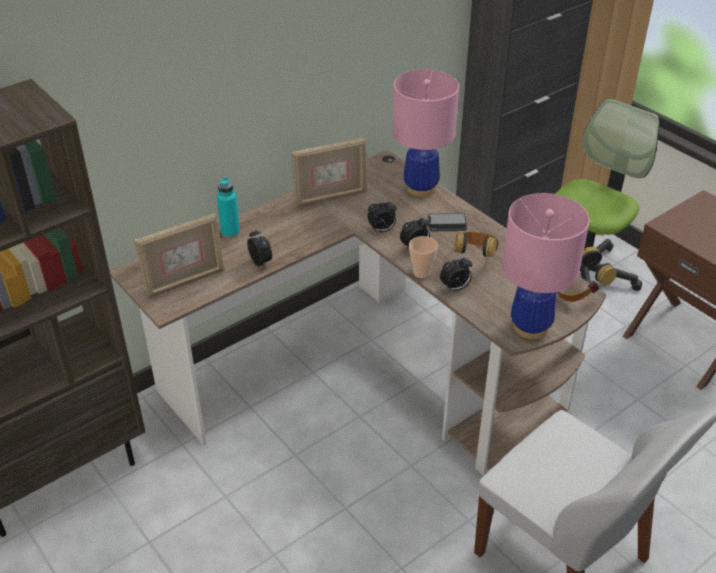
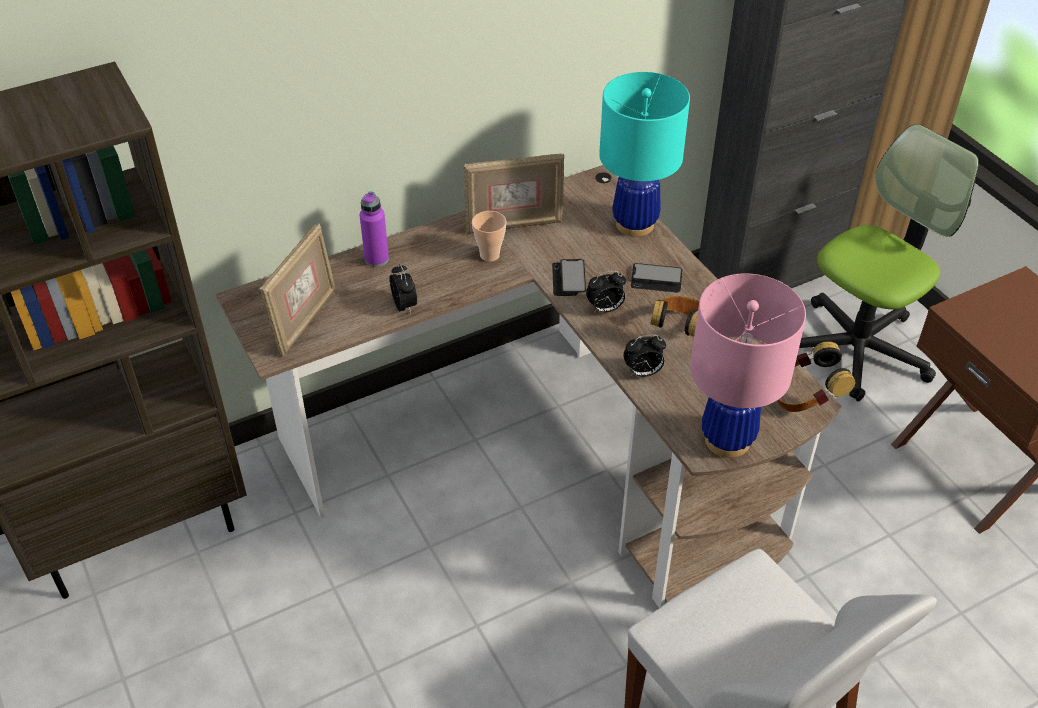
camera: 10 degrees right, 5 degrees up
(184, 282) = (305, 321): picture frame -> picture frame turned 45 degrees counterclockwise
(230, 232) = (376, 259): turquoise bottle -> purple bottle
(381, 230) = (568, 279): alarm clock -> phone
(420, 188) = (634, 224): pink table lamp -> turquoise table lamp
(421, 273) = (605, 346): cup -> cup (489, 255)

